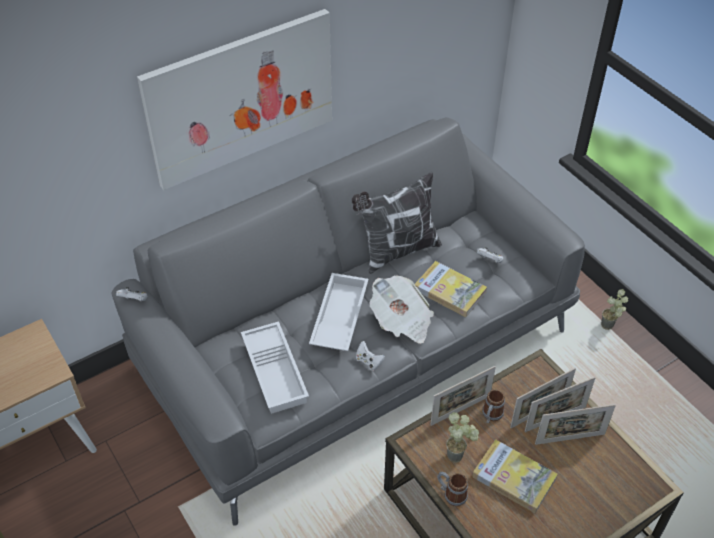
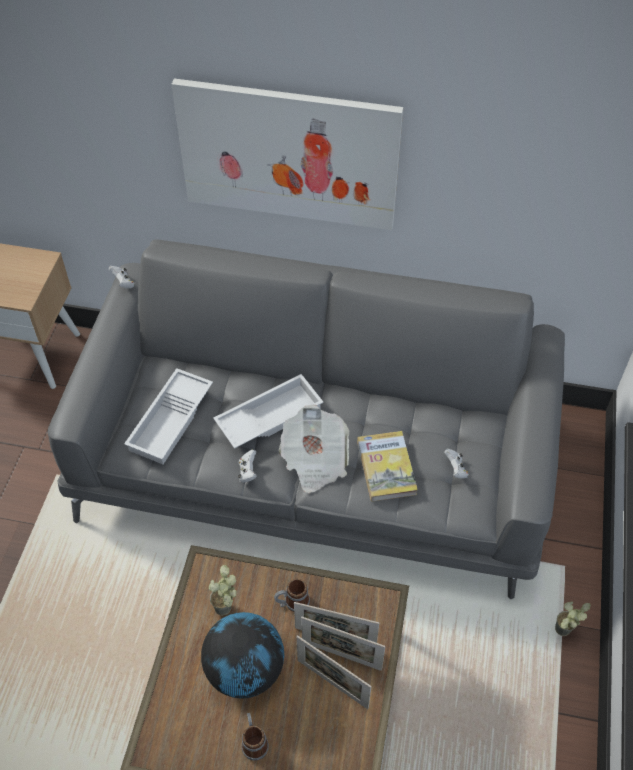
camera: 45 degrees right, 5 degrees up
(397, 251) = (385, 398): pillow -> none
(451, 494) = (182, 634): mug -> mug (254, 741)
(460, 410) = (274, 576): picture frame -> none
(514, 478) = (245, 670): book -> globe

